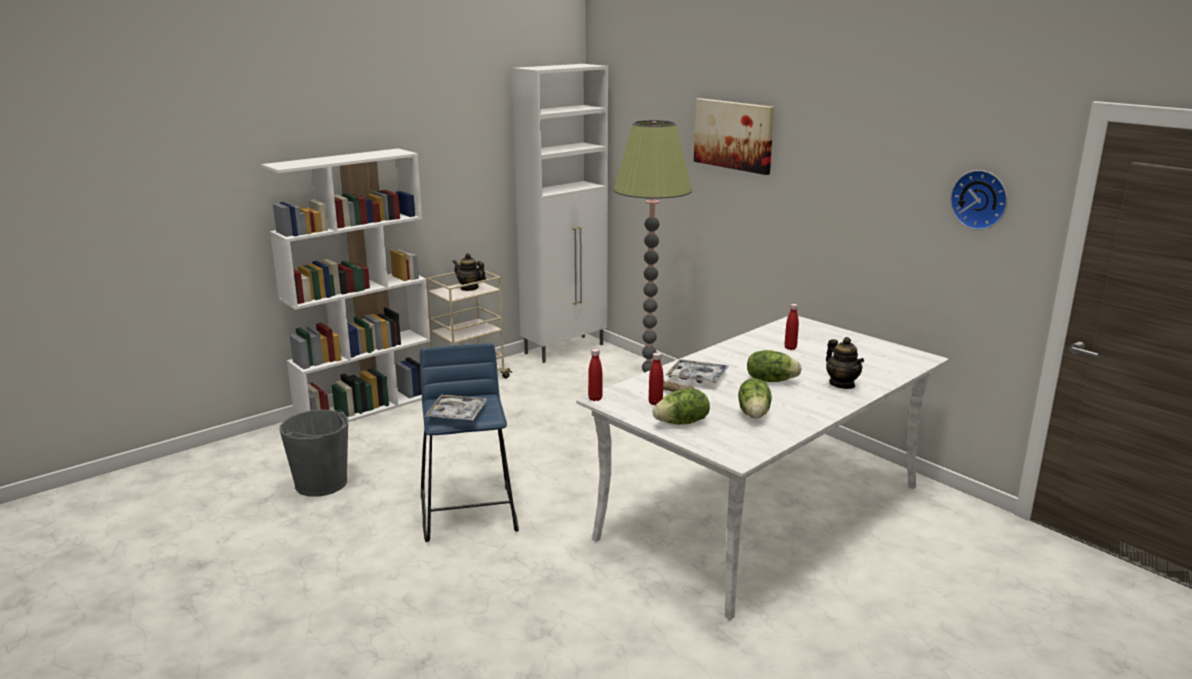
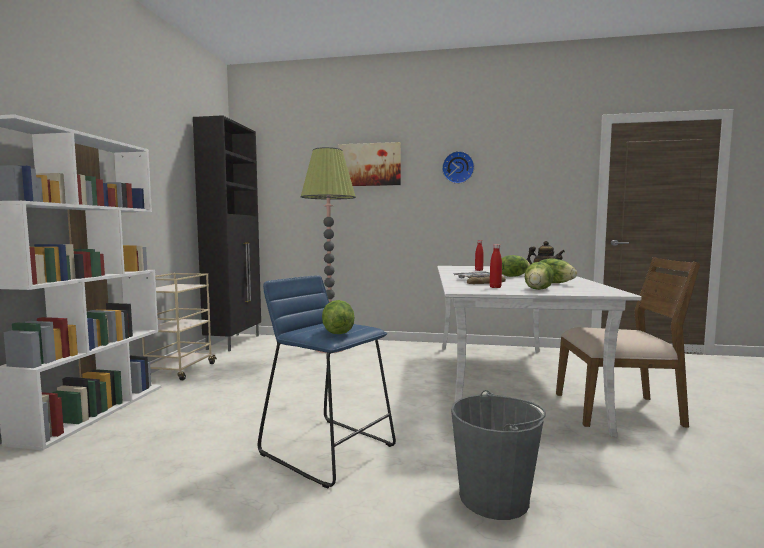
camera: 40 degrees left, 15 degrees down
(321, 483) = (120, 488): grey bucket -> grey bucket (494, 497)
(457, 414) = (337, 332): tray -> lettuce
(469, 288) = (179, 286): teapot -> none
(565, 349) = (234, 342): white cabinet -> black cabinet
(595, 398) = (456, 291): red bottle -> none
(809, 600) = (618, 410): none -> brown chair
(980, 199) = (547, 175): wall clock -> wall clock (458, 167)

